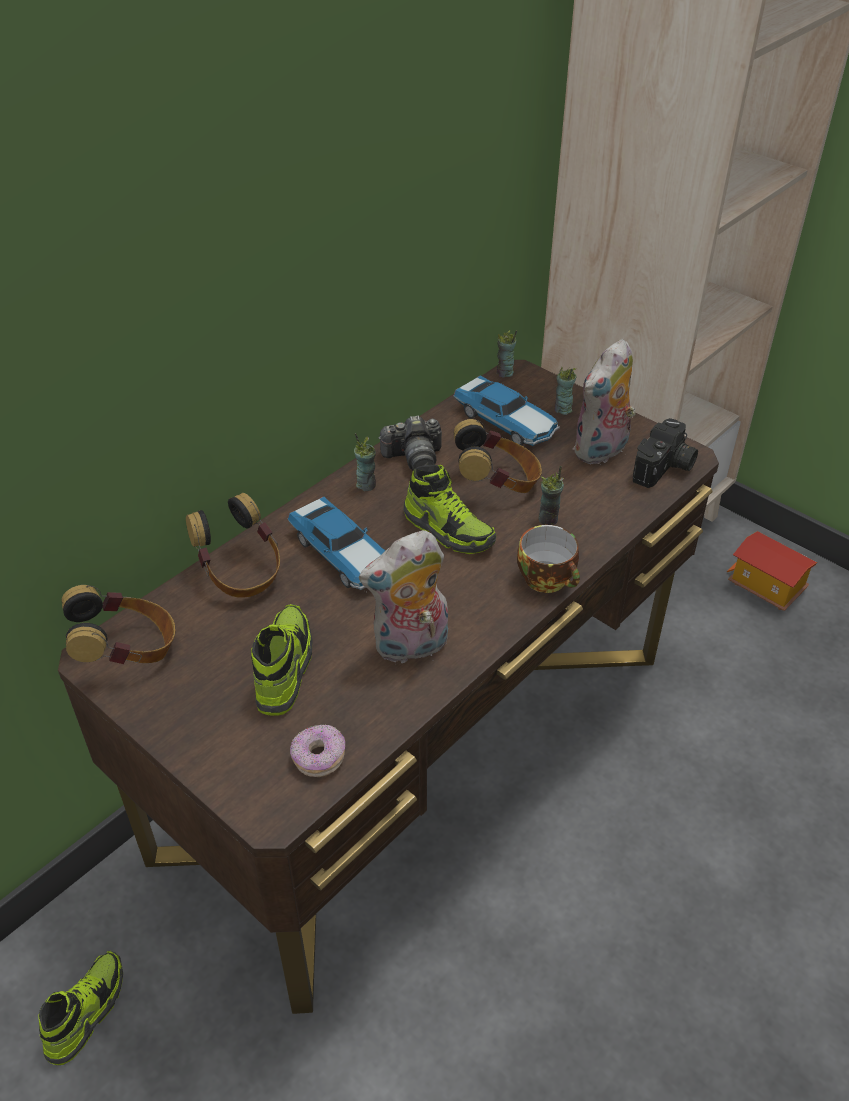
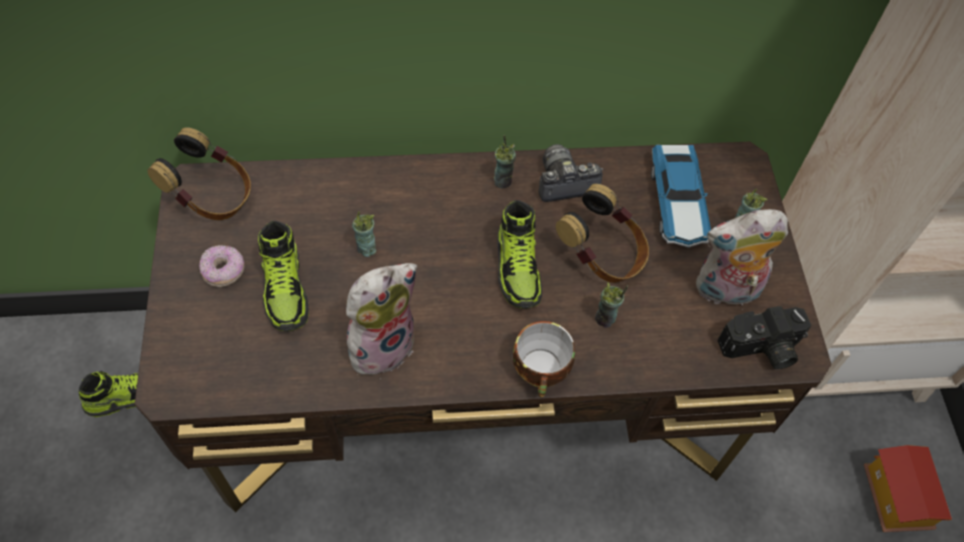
camera: 40 degrees right, 15 degrees up
(241, 573) = (339, 190): headphones -> none
(283, 668) = (286, 289): shoe -> shoe turned 120 degrees clockwise
(318, 758) = (235, 375): donut -> donut (224, 271)
(344, 555) = (421, 230): toy car -> none
(410, 647) = (381, 343): plush toy -> plush toy turned 120 degrees clockwise
(414, 458) = (564, 183): camera -> camera turned 135 degrees clockwise
(504, 373) = (732, 154): cup -> cup (366, 248)

